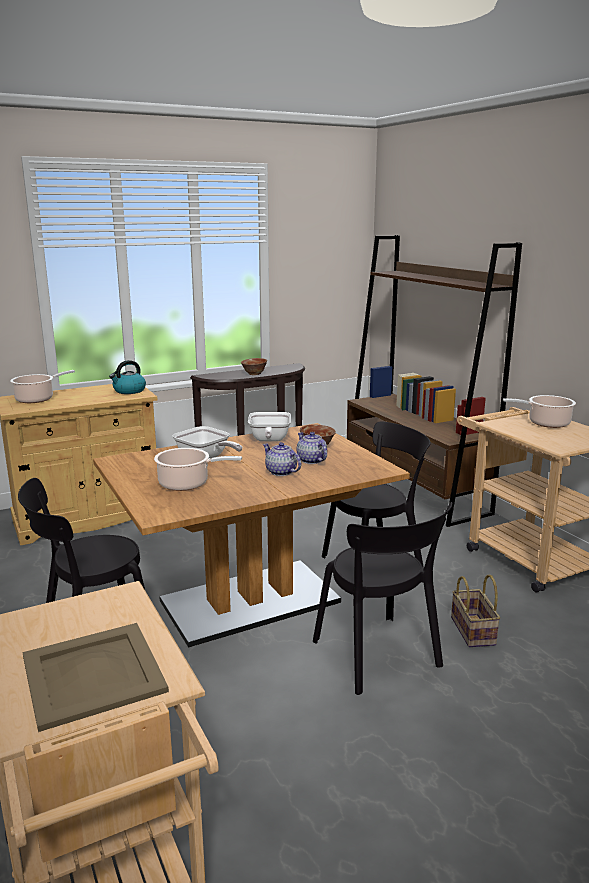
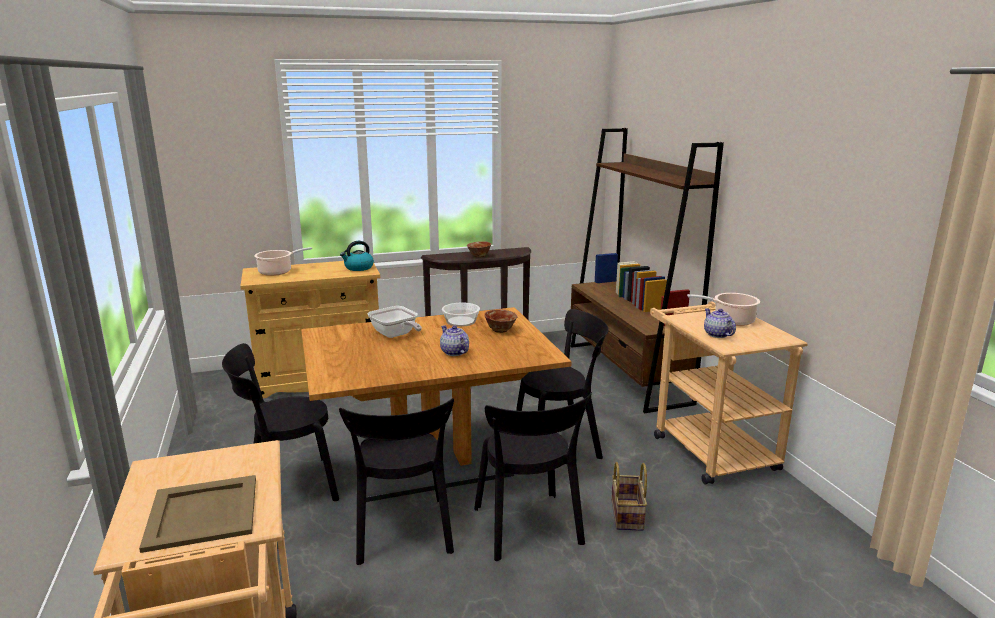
camera: 10 degrees right, 0 degrees up
(187, 484) = (367, 357): cooking pot -> none
(245, 678) = (403, 534): none -> black chair
(269, 440) = (460, 321): frying pan -> bowl
(311, 460) = (488, 343): teapot -> teapot (717, 335)

